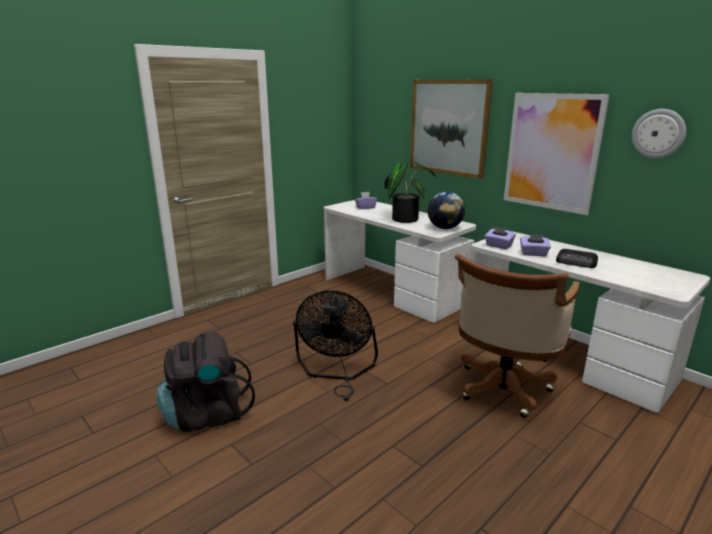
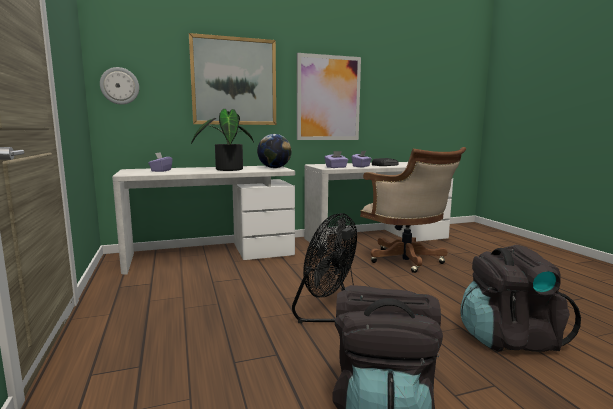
camera: 65 degrees left, 10 degrees down
(338, 474) = (509, 339): none -> black backpack
(658, 133) = (388, 82): wall clock -> wall clock (119, 86)

